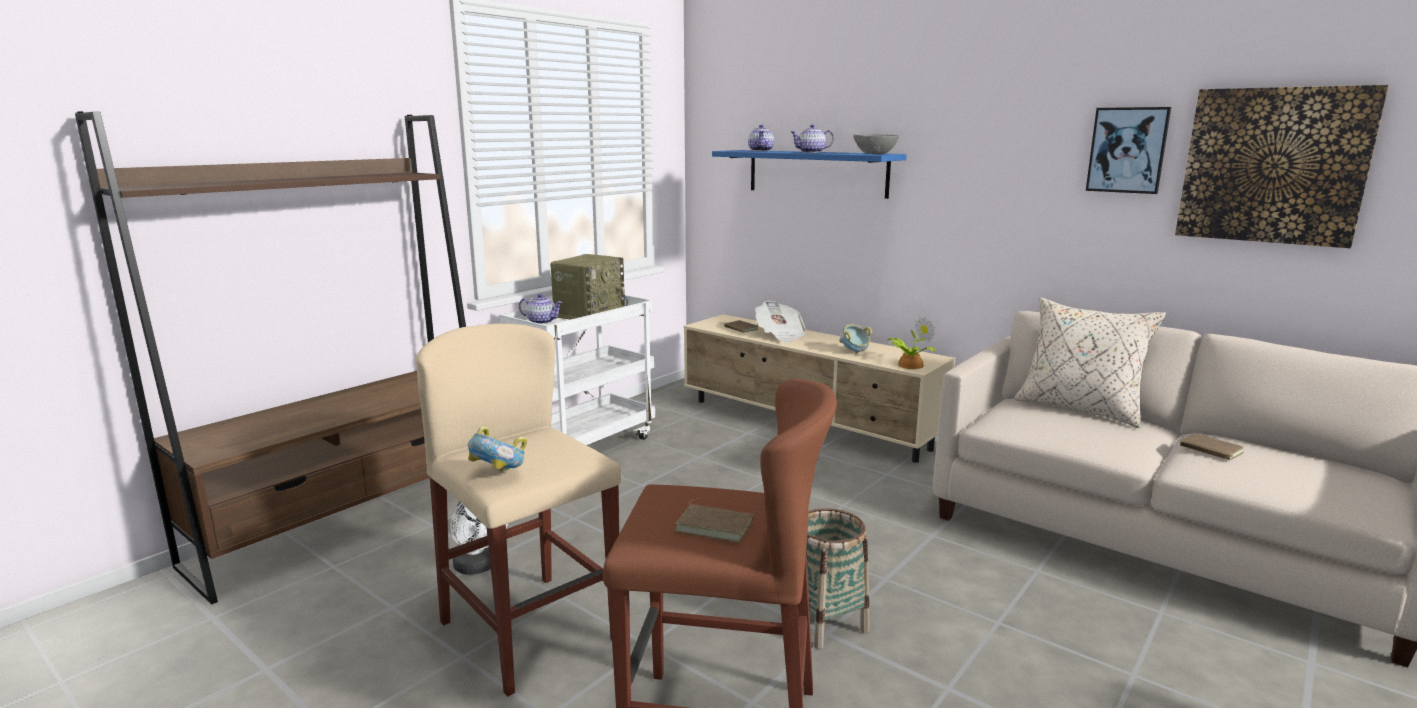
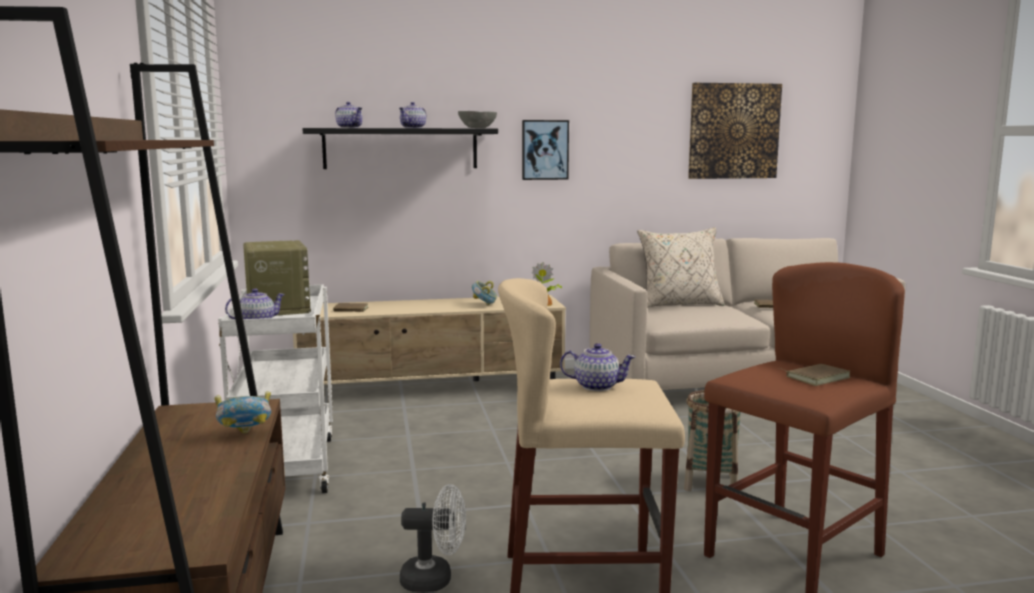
camera: 50 degrees left, 5 degrees down
(499, 475) = (639, 406): bowl -> bowl (245, 435)
(540, 447) = (596, 386): none -> teapot
(780, 336) = (400, 307): newspaper -> none
(816, 173) = (400, 148): blue shelf -> black shelf
(1127, 150) = (654, 123): picture -> picture (545, 150)

